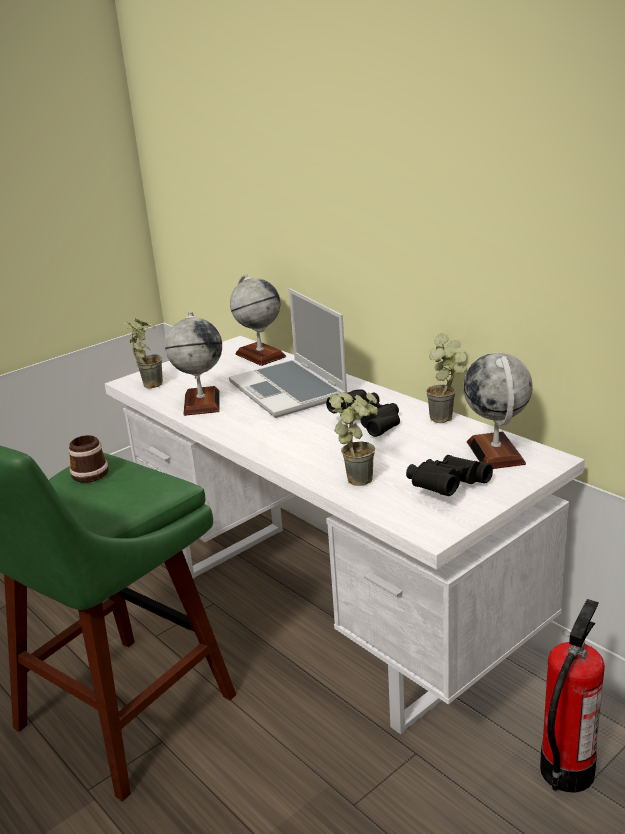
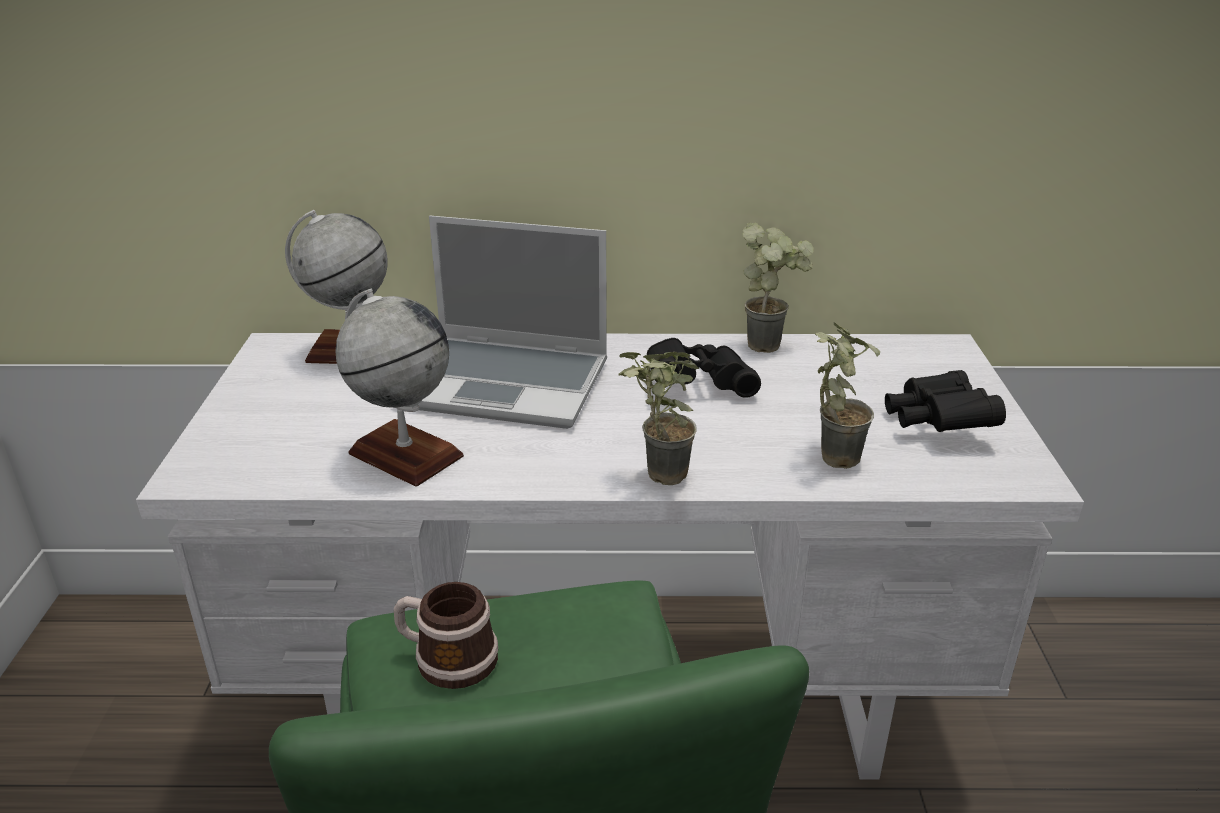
camera: 50 degrees left, 5 degrees up
(148, 384) = (238, 464): potted plant -> potted plant (655, 476)
(495, 453) = (892, 361): globe -> none
(566, 771) = (1037, 699): fire extinguisher -> none

